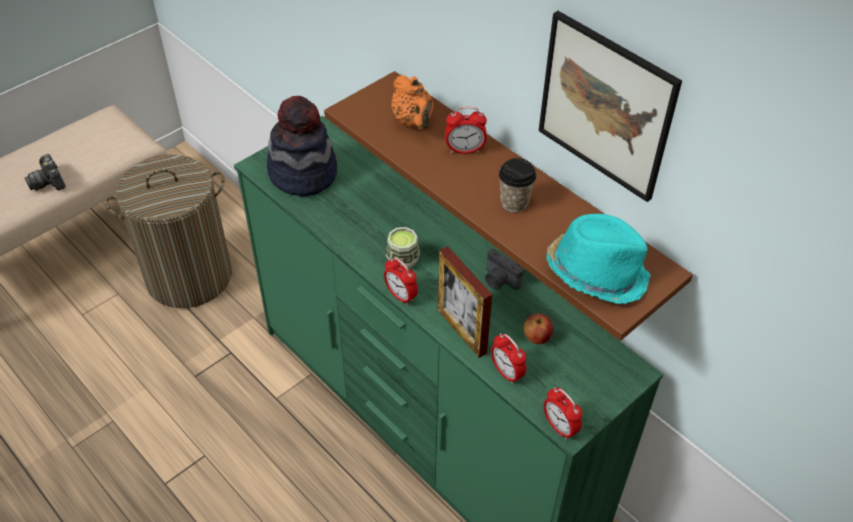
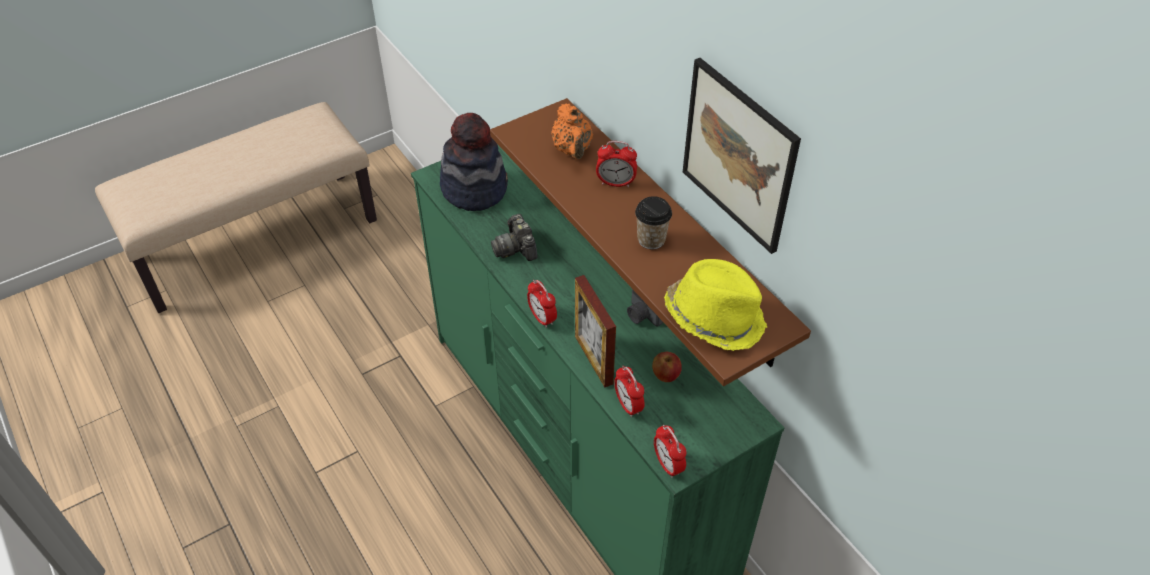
camera: 10 degrees right, 0 degrees up
(49, 182) = (249, 170): camera -> camera (516, 248)
(189, 276) = (374, 276): laundry basket -> none
(402, 260) = (551, 284): cup -> none
(596, 272) = (714, 317): turquoise hat -> yellow hat

